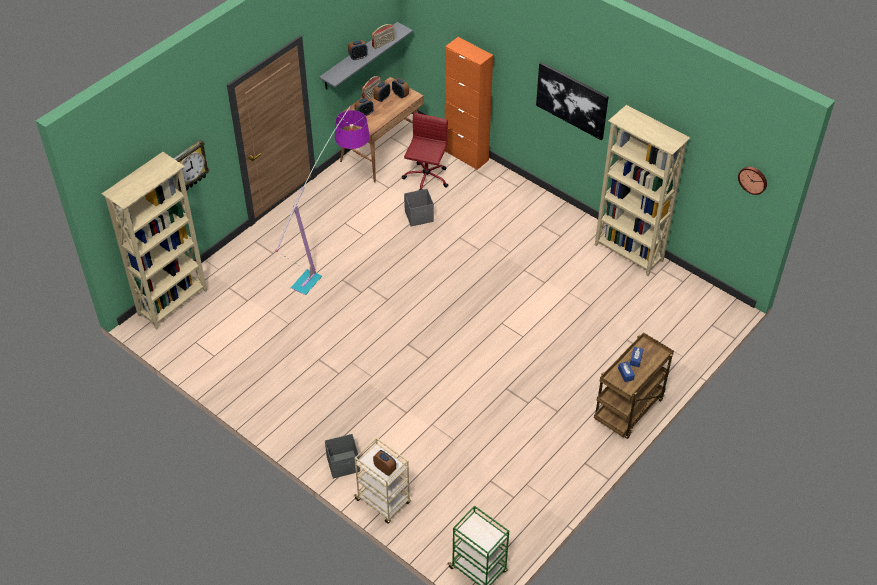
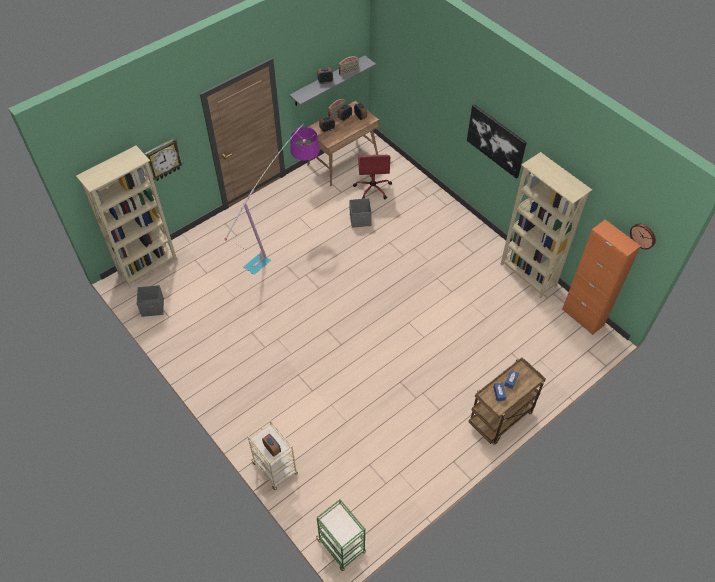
camera: 10 degrees right, 5 degrees up
(344, 464) = (250, 429): grey storage box -> grey storage box (153, 307)
(426, 178) = (373, 188): red office chair -> red office chair turned 150 degrees clockwise
(466, 155) = (410, 173): orange cabinet -> orange cabinet (582, 317)

